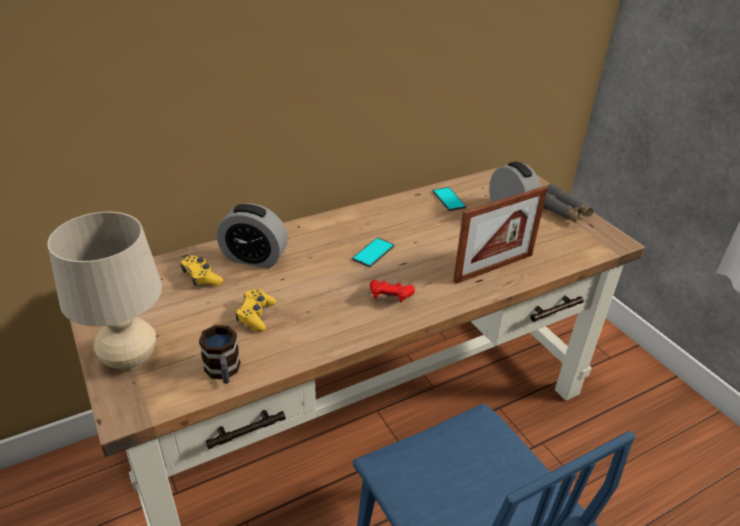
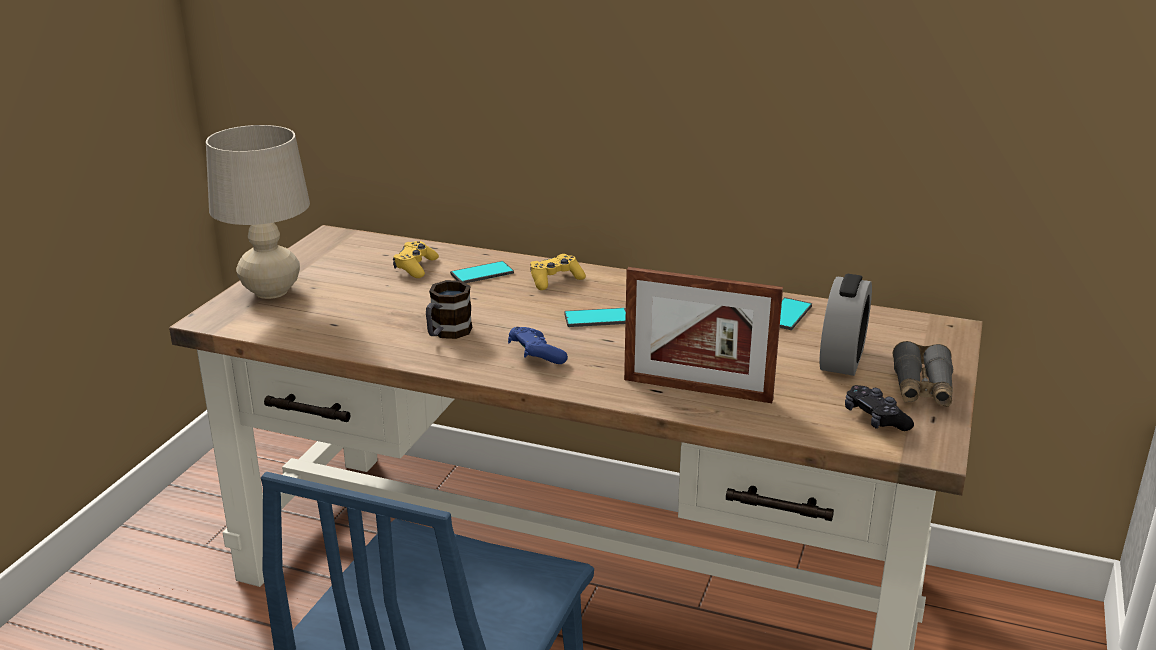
camera: 50 degrees right, 10 degrees down
(223, 372) = (308, 331): mug -> mug (446, 333)
(254, 258) = (482, 274): alarm clock -> phone
(256, 315) = (401, 311): yellow game controller -> yellow game controller (555, 280)
(390, 297) = (535, 356): red game controller -> blue game controller
(576, 238) = (875, 419): none -> black game controller

